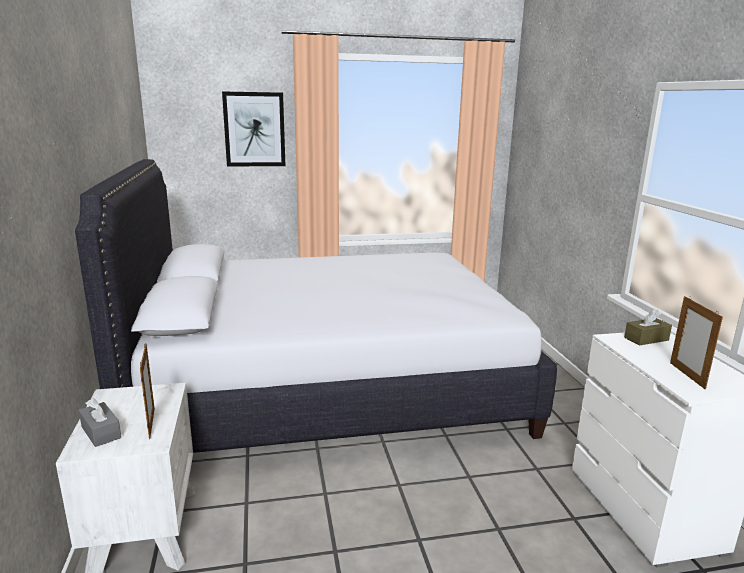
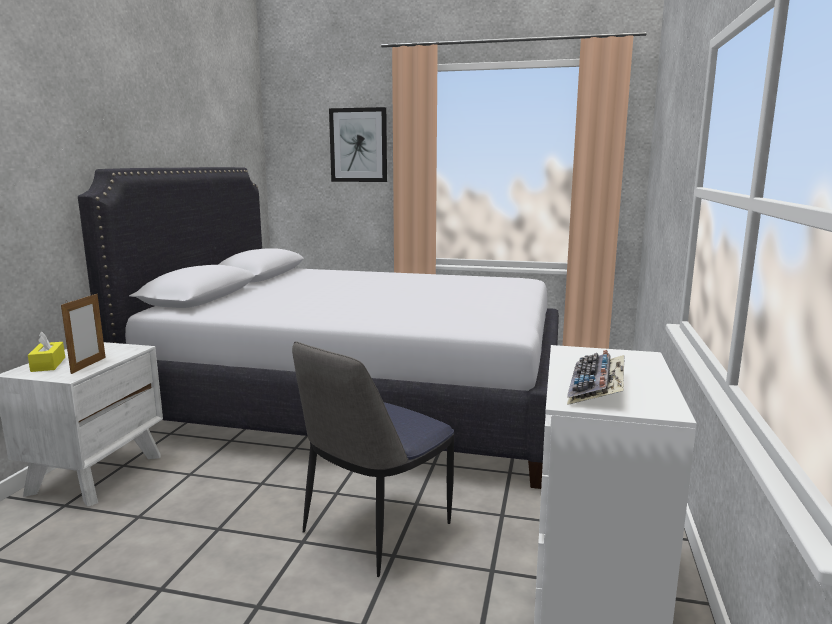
camera: 25 degrees right, 5 degrees down
(101, 432) = (48, 364): grey tissue box -> yellow tissue box
(463, 511) = (374, 530): none -> chair
(646, 339) = (613, 355): brown tissue box -> none
(687, 375) = (597, 389): picture frame -> keyboard

